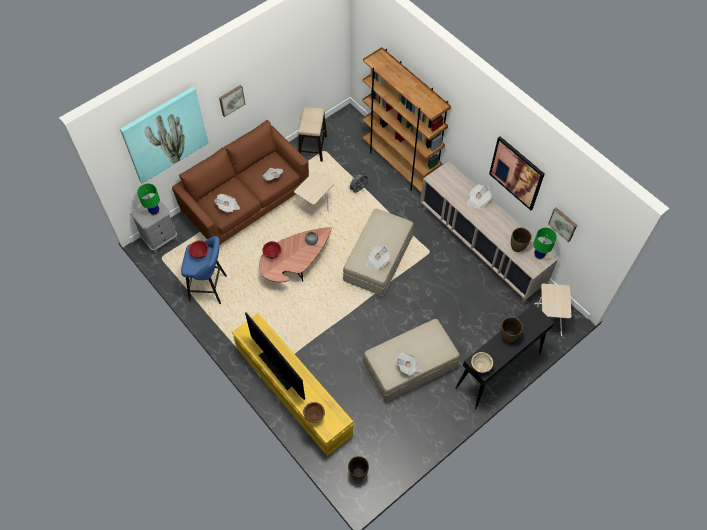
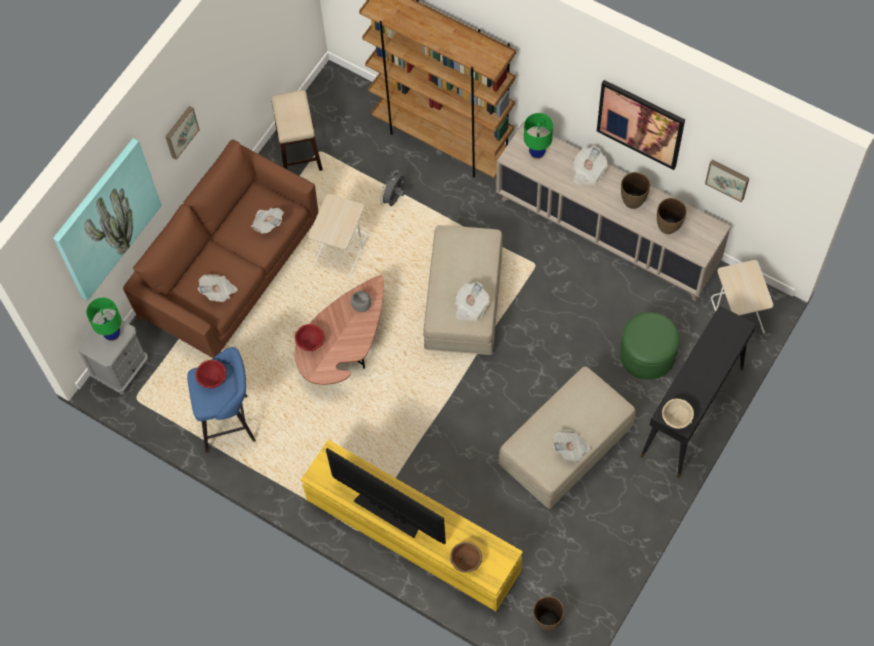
camera: 15 degrees left, 5 degrees up
(481, 326) = (647, 354): none -> green ottoman
(508, 336) = (699, 364): brown vase -> brown vase (632, 201)
(539, 255) = (702, 229): green table lamp -> green table lamp (537, 153)

